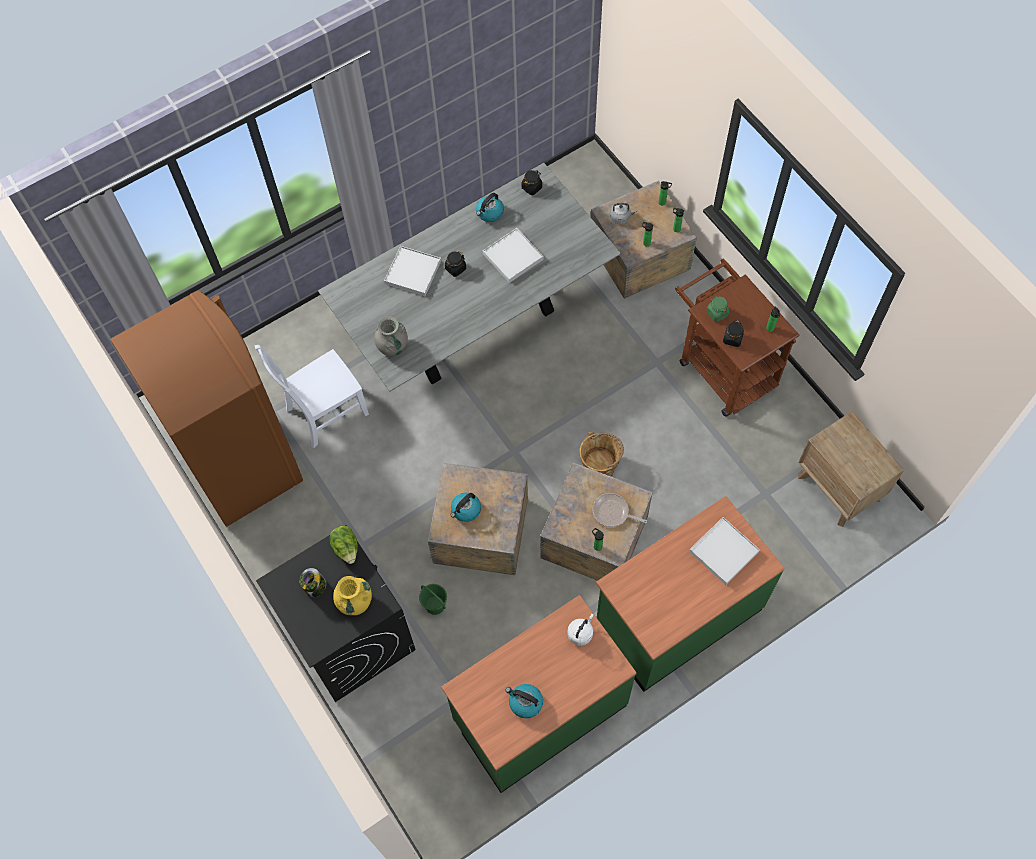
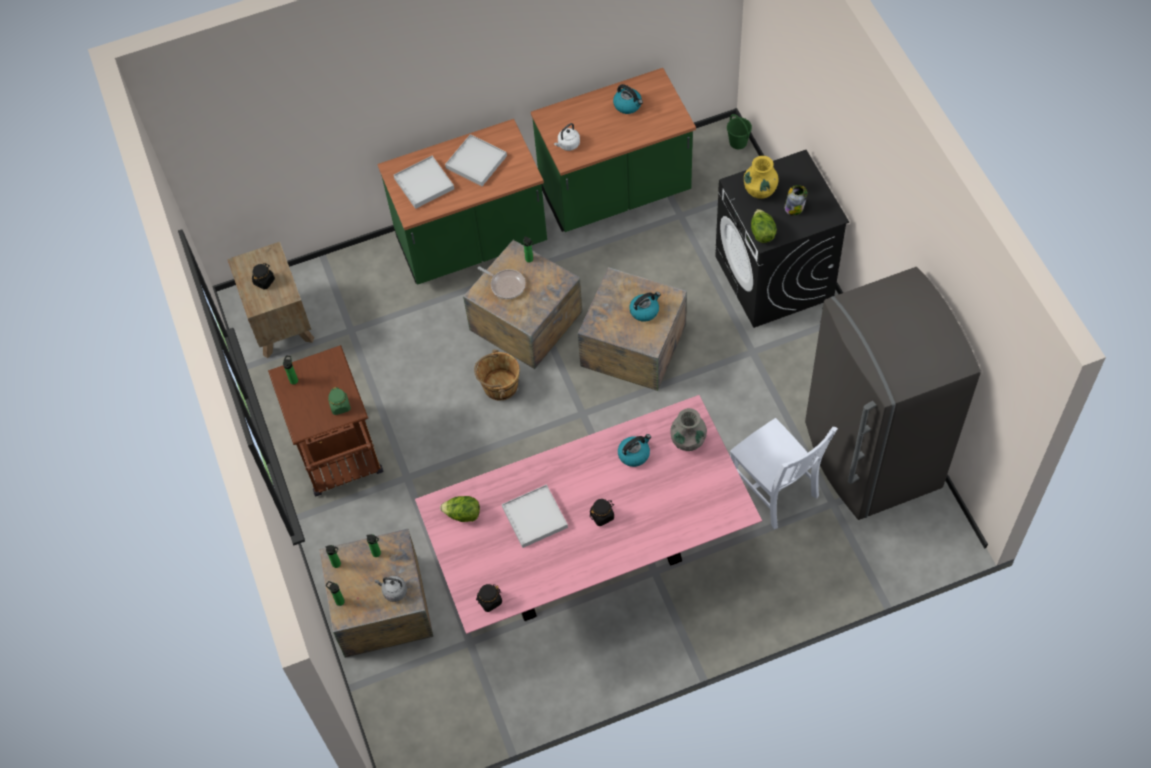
camera: 165 degrees left, 5 degrees down
(240, 460) = (871, 457): brown fridge -> grey fridge
(324, 413) = (775, 490): white chair -> white chair turned 75 degrees clockwise
(413, 273) = (651, 520): white tray -> white tray (476, 162)
(434, 605) = (690, 289): green bucket -> green bucket (738, 142)
(475, 324) = (591, 559): grey dining table -> pink dining table
(489, 213) = (547, 577): kettle -> kettle (634, 454)
(575, 248) = (462, 514): none -> lettuce
(732, 339) = (335, 377): black jar -> black jar (264, 281)

